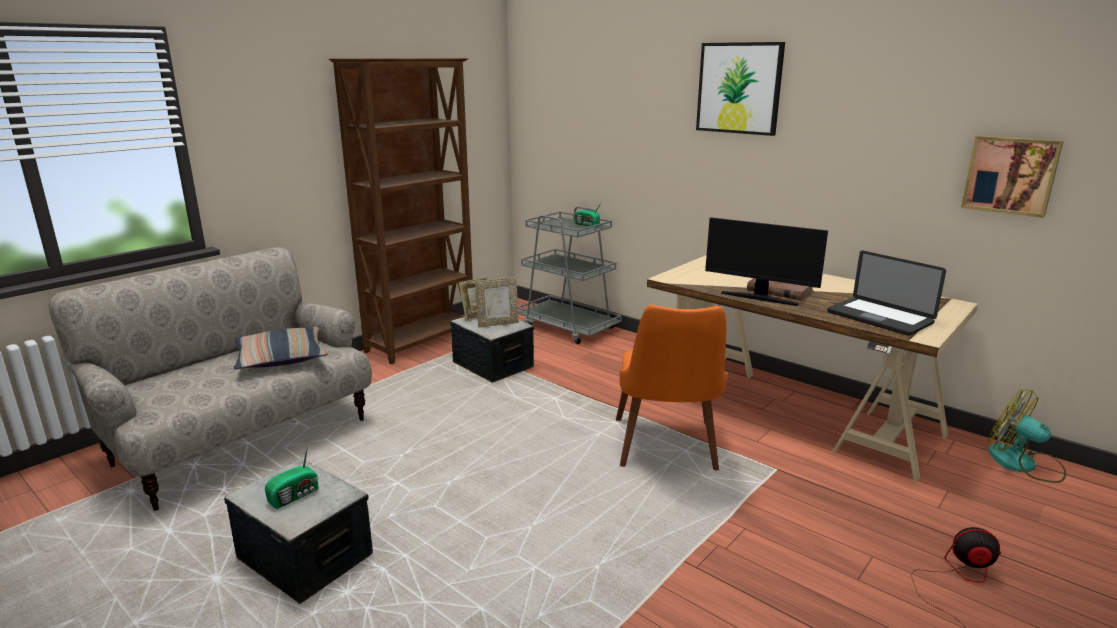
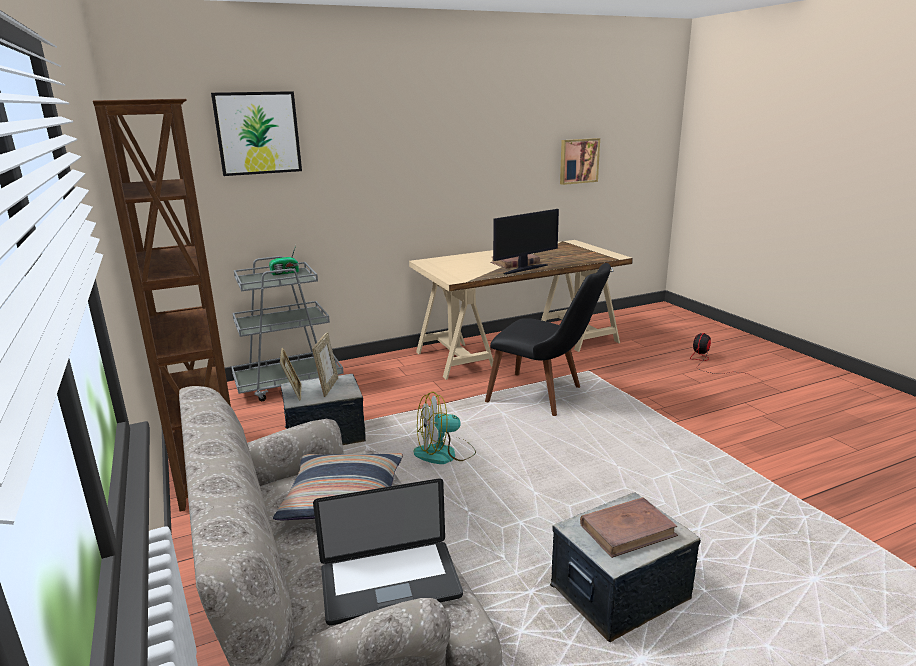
camera: 65 degrees left, 0 degrees up
(295, 496) = (628, 530): radio -> brown book
(667, 452) = (546, 396): orange chair -> black chair
(739, 88) = (411, 121): picture -> picture (258, 133)
(879, 318) = (582, 256): laptop -> laptop (390, 583)
(1023, 464) = (616, 318): fan -> fan (445, 454)

